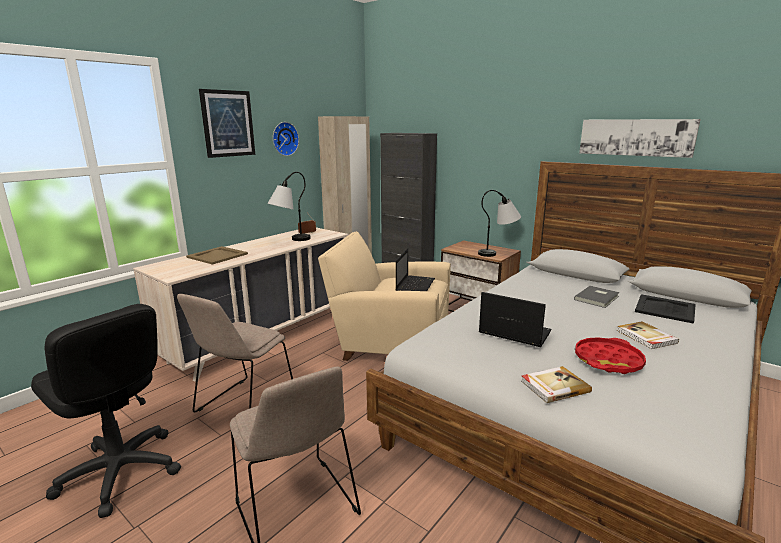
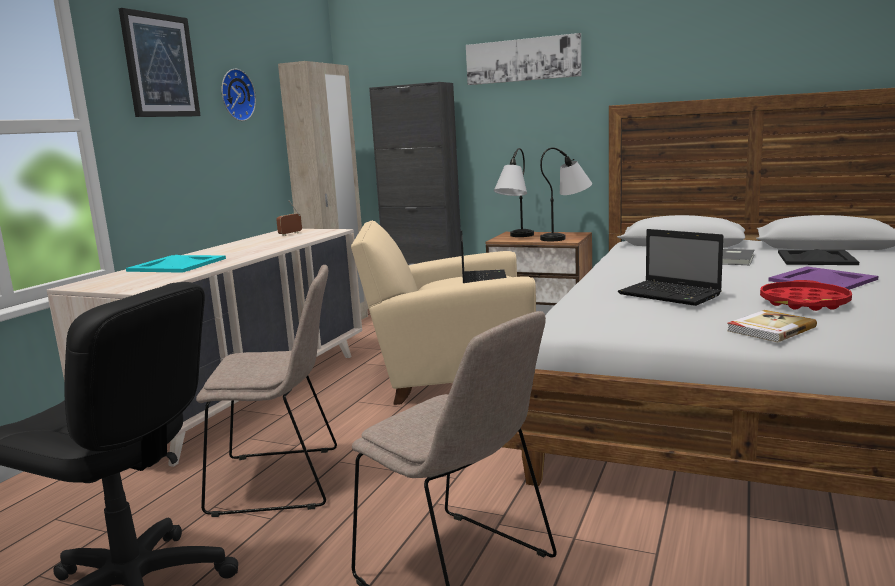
camera: 15 degrees left, 5 degrees down
(217, 255) = (177, 264): beige tray -> turquoise tray
(244, 407) = (282, 480): beige chair -> beige chair turned 105 degrees counterclockwise
(290, 241) = (274, 242): table lamp -> table lamp (515, 238)
(512, 333) = (671, 295): laptop -> laptop turned 150 degrees counterclockwise
(635, 137) = (728, 62): picture -> picture (523, 60)
(646, 337) = (822, 280): book -> purple tray

